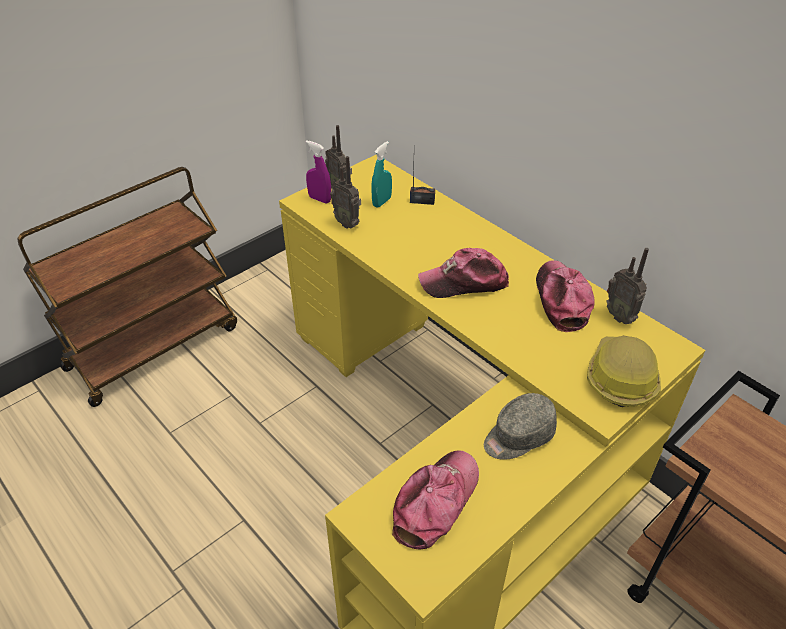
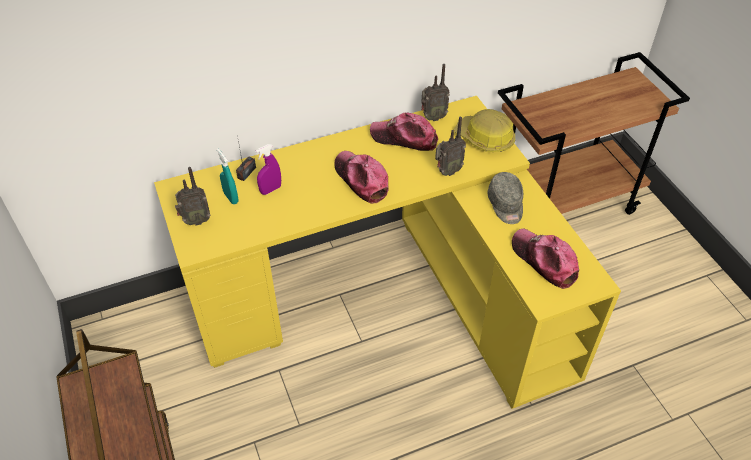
camera: 70 degrees left, 5 degrees up
(319, 199) = (199, 238): purple spray bottle -> purple spray bottle (270, 190)
(348, 223) = (247, 227): radio -> radio (447, 172)
(464, 282) = (361, 180): cap -> cap turned 135 degrees clockwise

